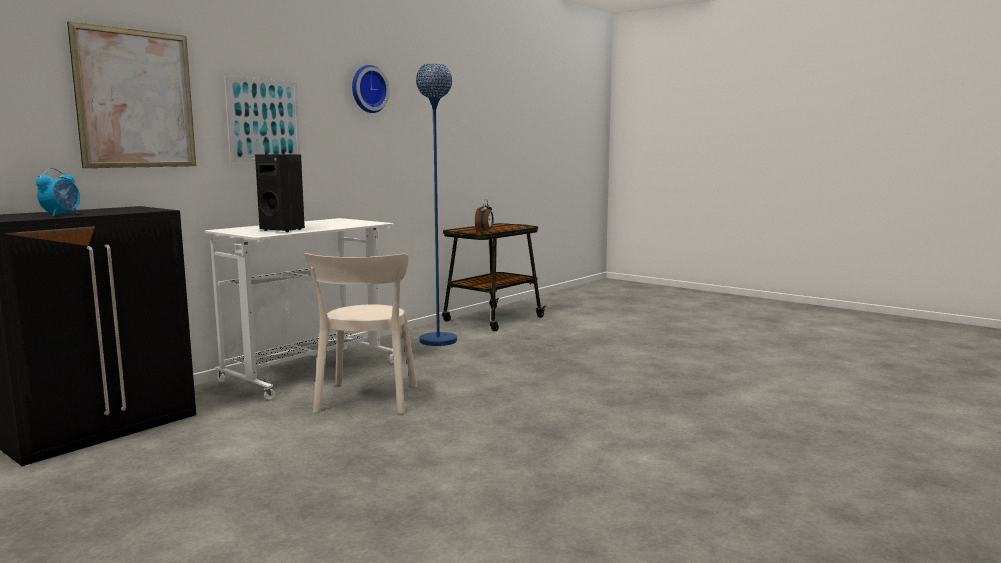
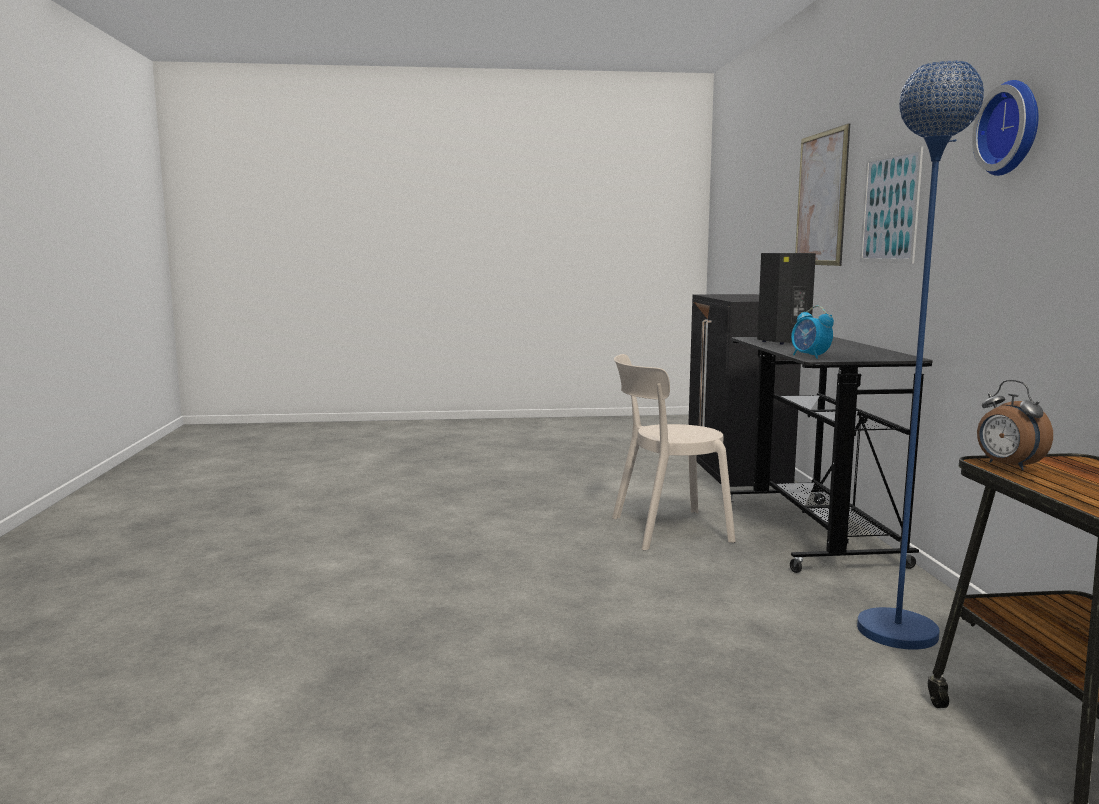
camera: 135 degrees right, 0 degrees up
(61, 215) = (729, 296): alarm clock -> alarm clock (810, 356)
(310, 371) = (810, 534): white desk -> black desk
(366, 400) = (664, 530): beige chair -> beige chair turned 60 degrees counterclockwise

